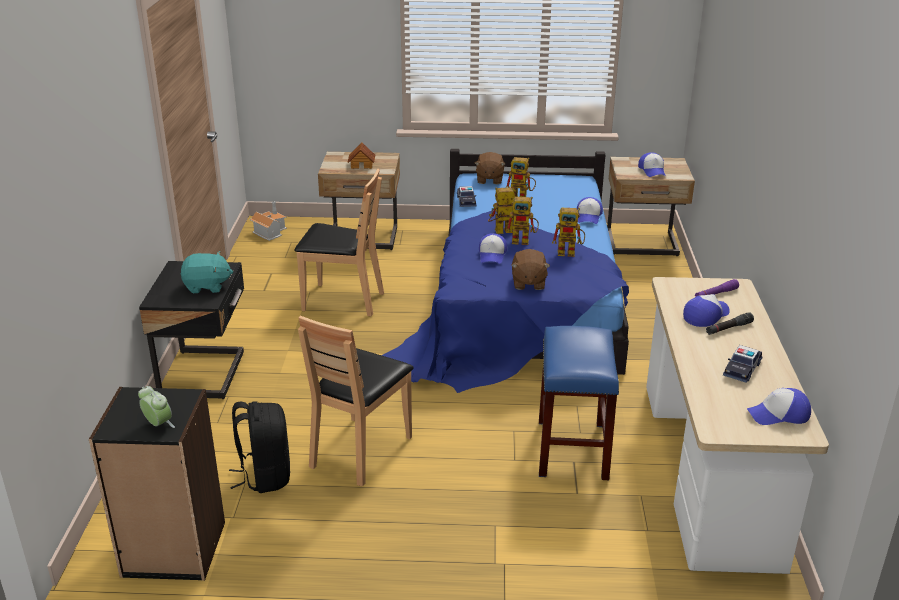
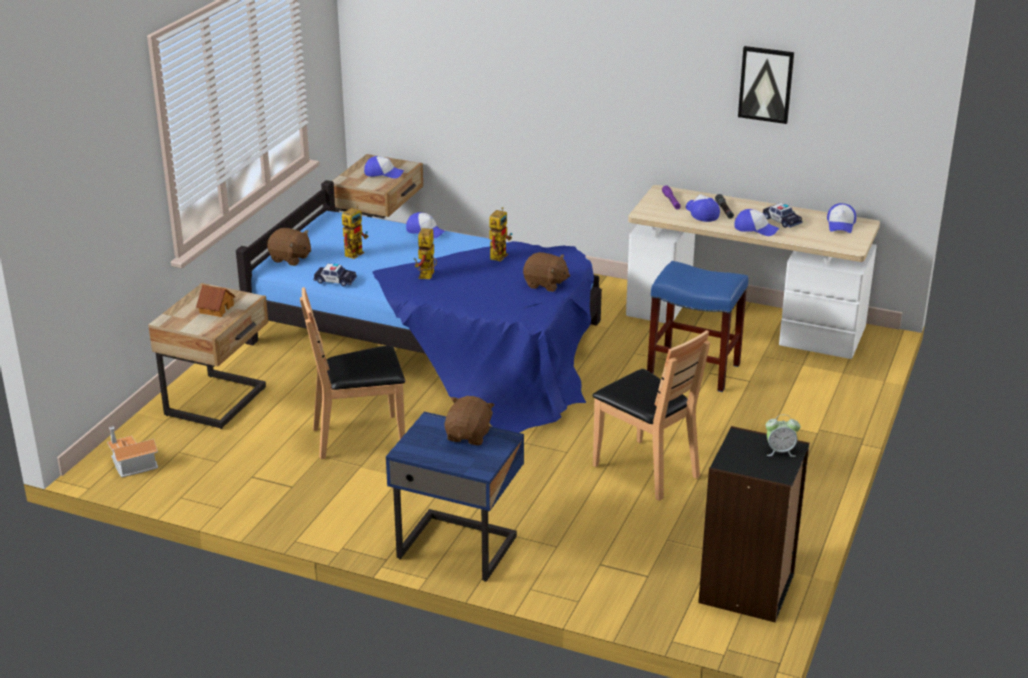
camera: 70 degrees left, 0 degrees up
(158, 424) = (780, 451): alarm clock -> alarm clock turned 150 degrees counterclockwise
(206, 374) = (458, 546): black nightstand -> blue nightstand
(207, 286) = (469, 436): turquoise plush toy -> brown plush toy
(265, 476) = (660, 527): black backpack -> none
(342, 301) = (360, 438): brown chair -> brown chair turned 135 degrees counterclockwise
(492, 255) = (478, 288): cap -> cap (755, 229)
(524, 241) = (458, 269): toy robot -> none
(815, 199) = (766, 84): none -> picture

